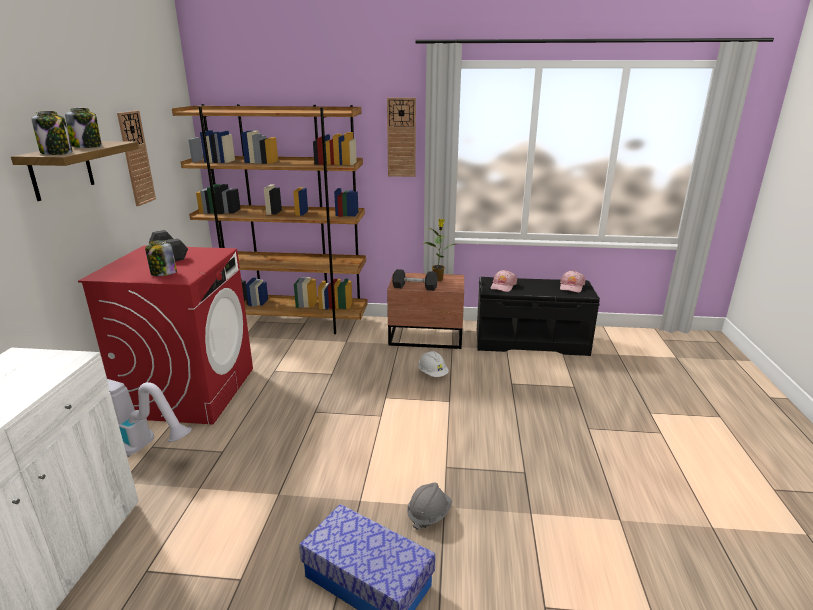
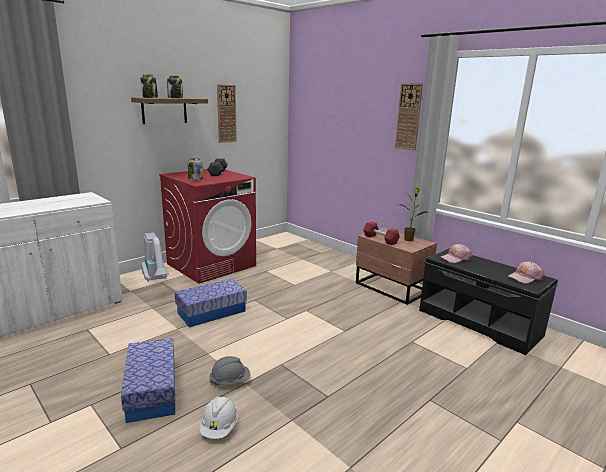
camera: 40 degrees right, 5 degrees down
(288, 451) = (211, 312): none -> storage box
(290, 322) = (313, 249): brown bookcase -> none
(415, 287) = (380, 239): grey dumbbell -> red dumbbell
(432, 373) = (359, 310): white hard hat -> white hard hat (219, 428)

